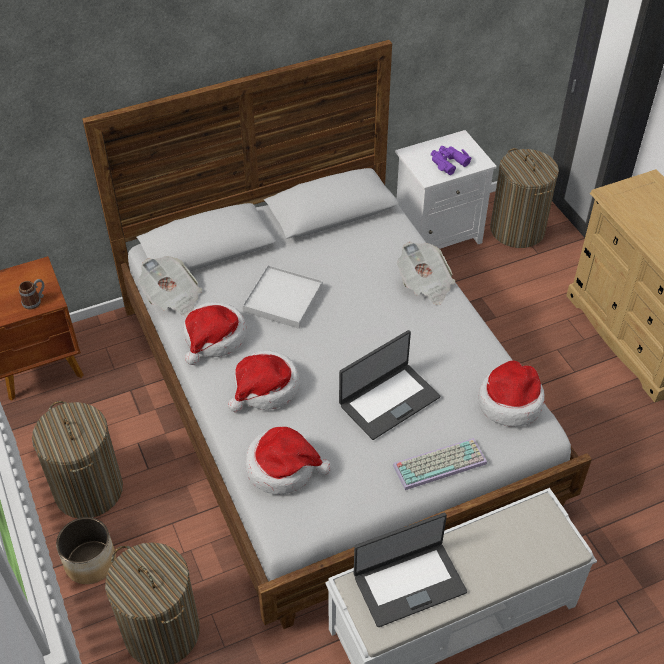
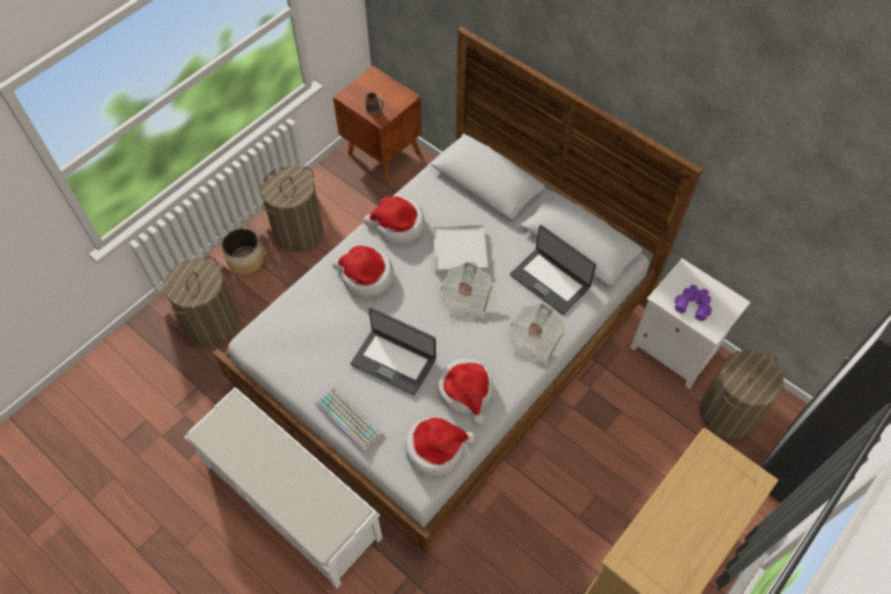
camera: 65 degrees right, 10 degrees up
(172, 297) = (423, 184): newspaper -> newspaper (465, 301)
(283, 468) = (299, 317): hat -> hat (466, 392)
(409, 583) = (249, 439): laptop -> laptop (550, 281)

